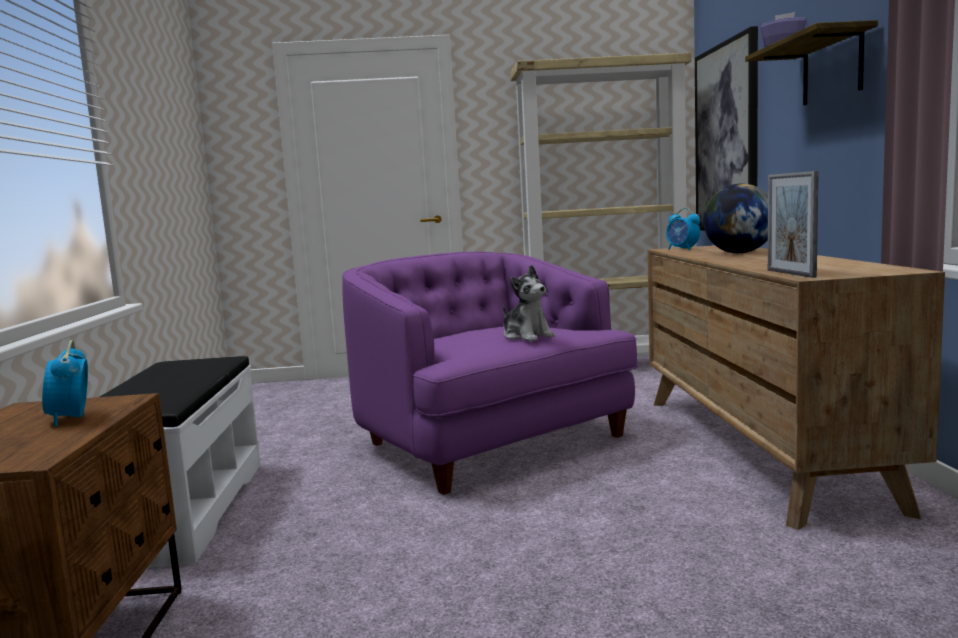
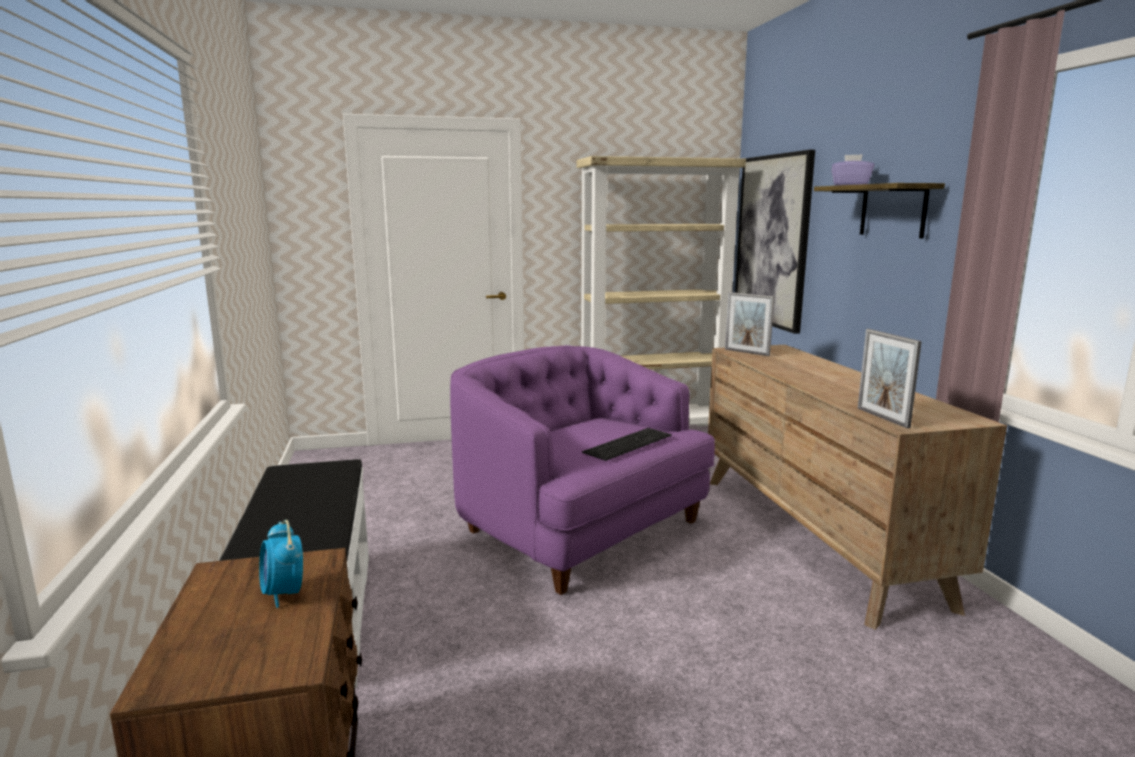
camera: 10 degrees left, 5 degrees up
(527, 336) = (627, 443): plush toy -> keyboard
(682, 249) = (746, 352): alarm clock -> picture frame
(739, 253) = (804, 366): globe -> none

